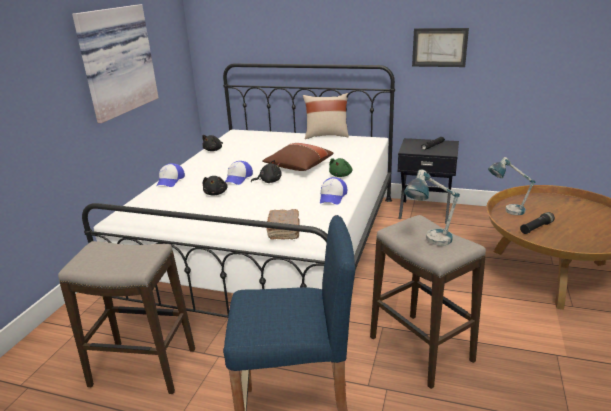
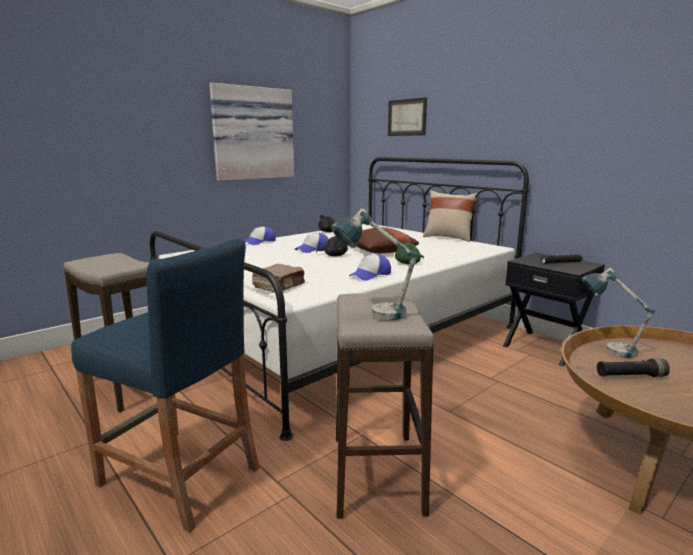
camera: 30 degrees right, 10 degrees down
(216, 193) = (276, 254): black plush toy -> none
(439, 47) = (588, 140): picture -> picture (407, 117)

